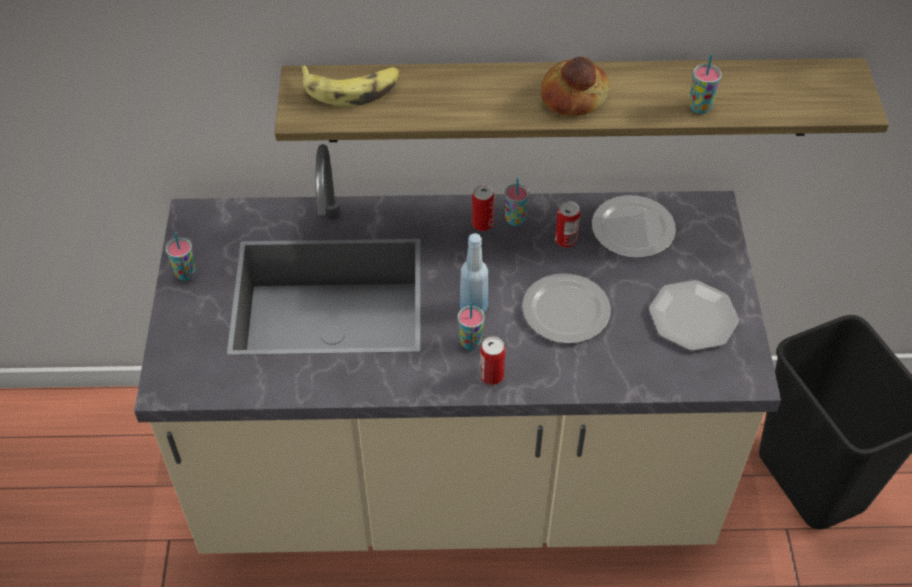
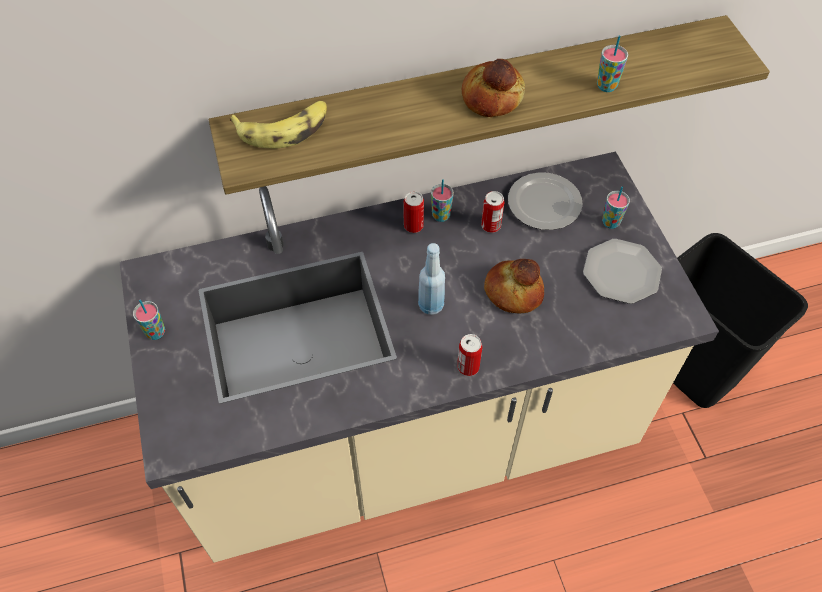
camera: 15 degrees left, 5 degrees up
(470, 342) = (439, 339): cup -> cup (610, 222)
(565, 312) = (512, 292): plate -> bread

